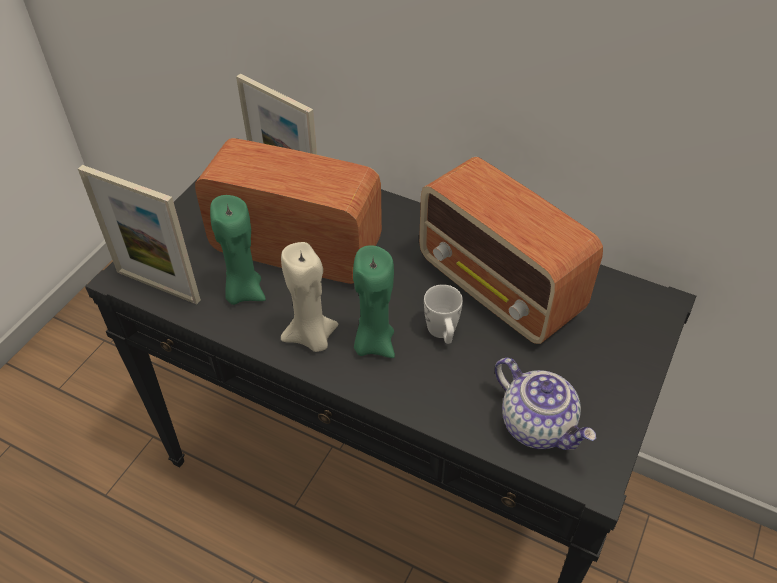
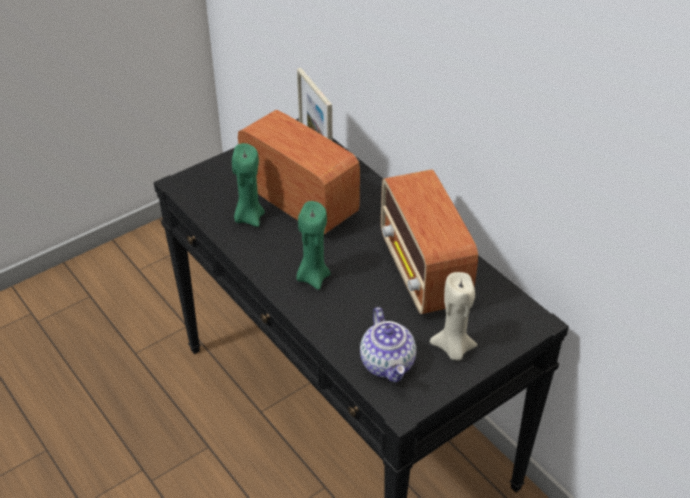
camera: 25 degrees right, 5 degrees down
(158, 286) = (197, 196): picture frame -> none
(311, 338) = (274, 260): beige candle -> beige candle (453, 348)
(443, 332) = (363, 286): white mug -> none

